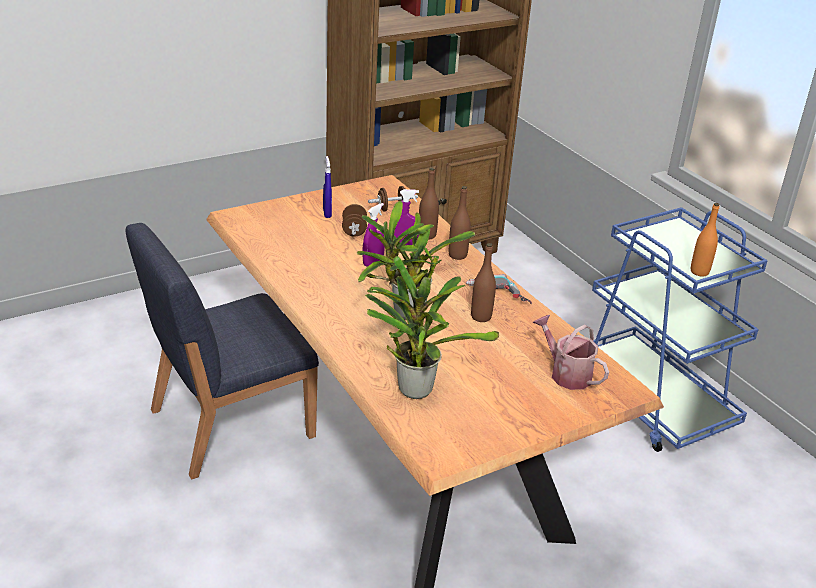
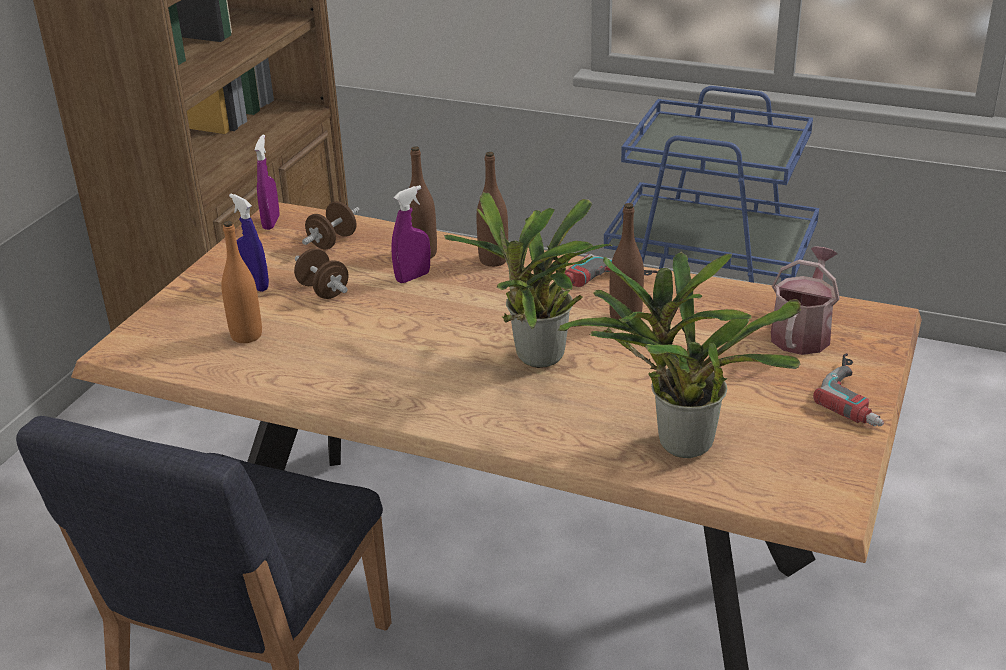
camera: 35 degrees left, 0 degrees up
(373, 262) = (405, 318): purple spray bottle -> purple spray bottle (271, 223)
(545, 420) = (860, 396): none -> power drill
(566, 373) = (802, 333): watering can -> watering can turned 105 degrees clockwise
(699, 272) = (761, 160): orange bottle -> orange bottle (246, 335)

